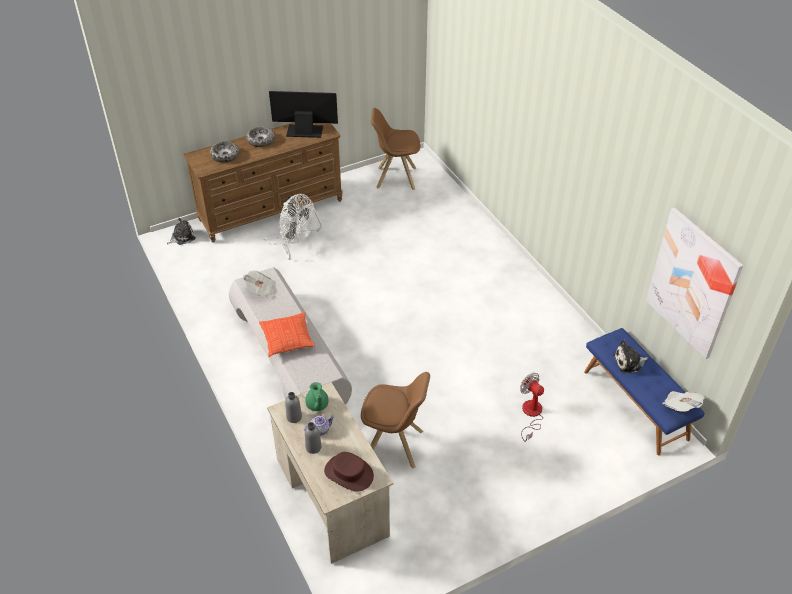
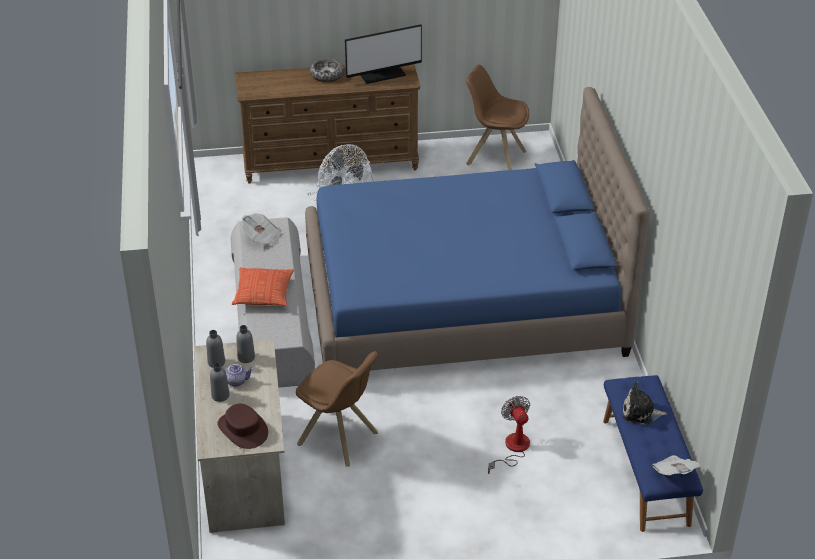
camera: 20 degrees right, 5 degrees down
(182, 237) = (218, 170): plush toy -> none
(225, 156) = (279, 83): bowl -> none
(304, 130) = (382, 74): monitor -> monitor turned 135 degrees clockwise
(317, 405) = (246, 357): green teapot -> grey bottle
(431, 301) = (463, 302): none -> blue bed
(693, 283) = (704, 319): picture -> none

